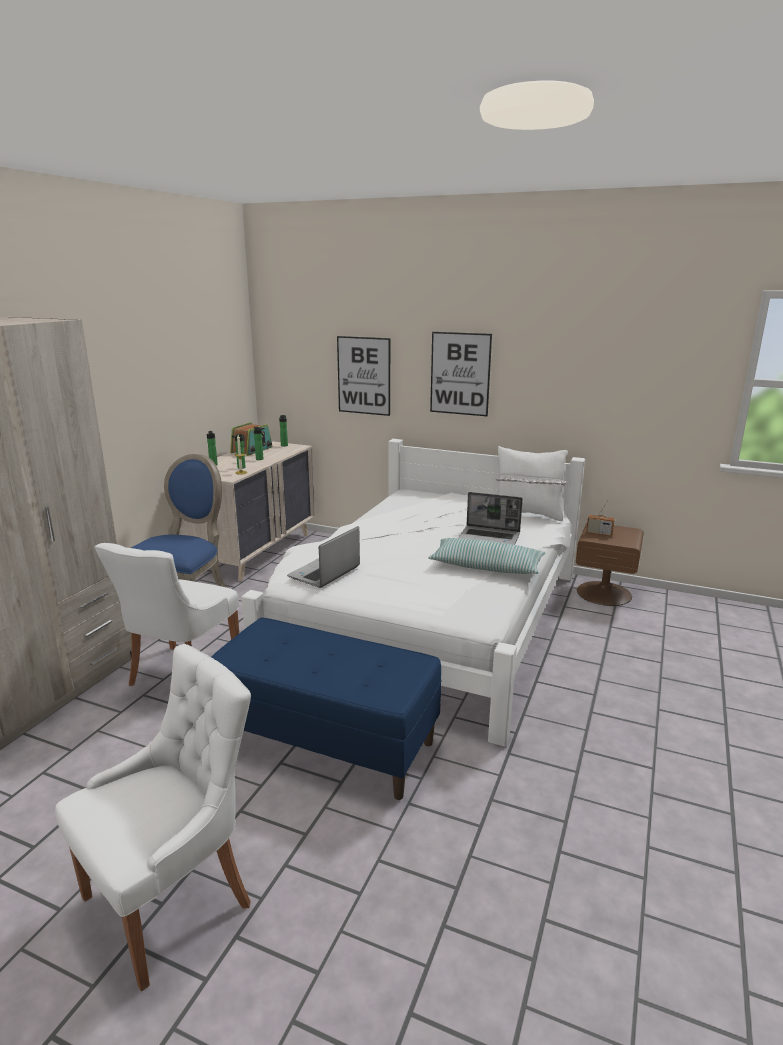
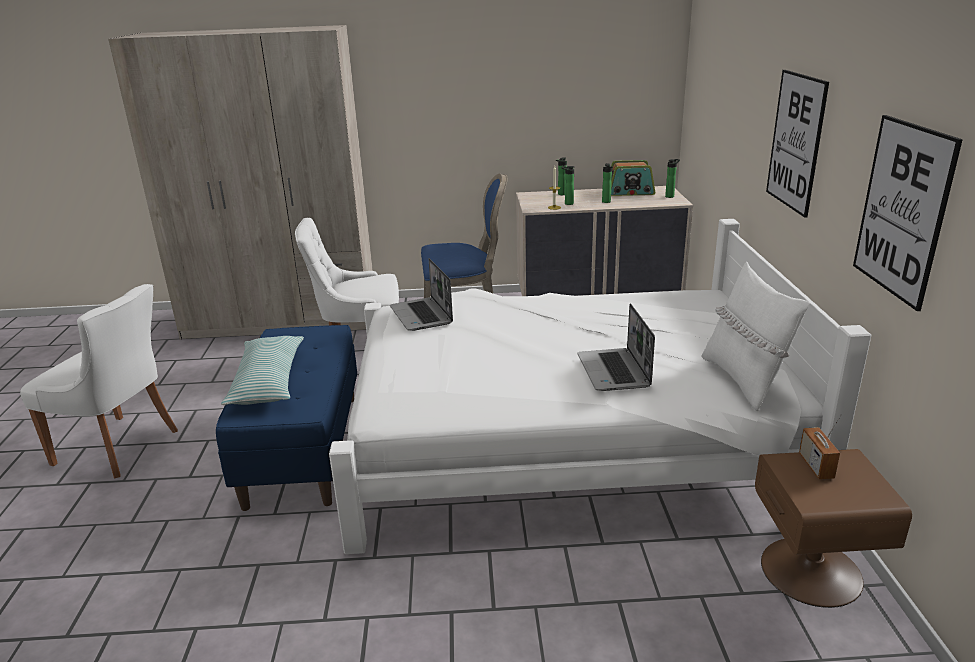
camera: 65 degrees right, 5 degrees up
(324, 573) = (422, 316): laptop -> laptop turned 120 degrees counterclockwise
(364, 375) = (735, 124): picture -> picture (902, 210)
(486, 566) = (524, 389): pillow -> pillow (268, 381)

